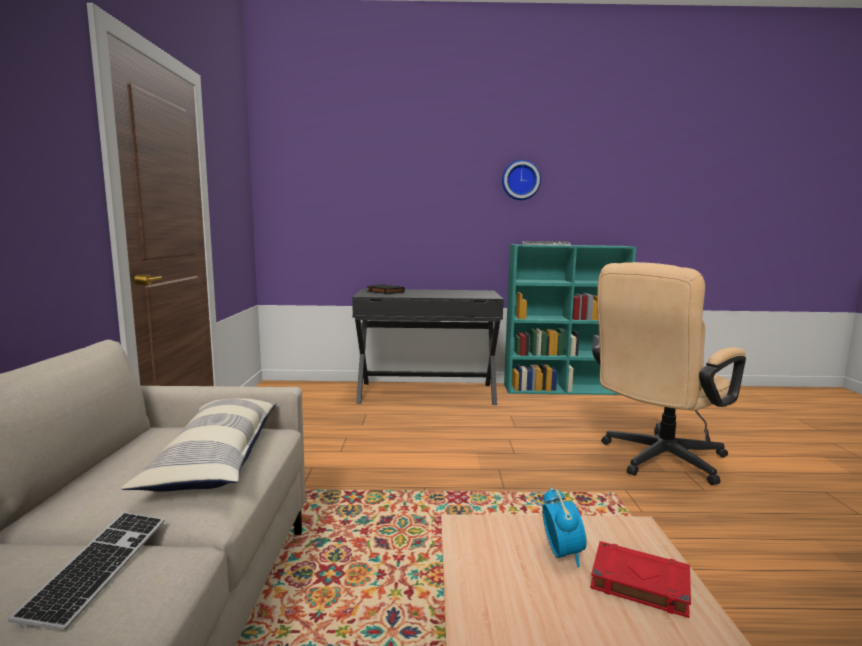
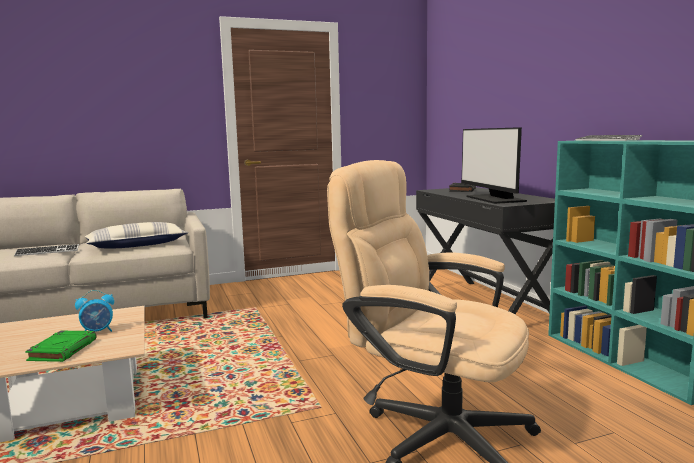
camera: 70 degrees right, 0 degrees up
(459, 295) = (494, 199): none -> monitor
(520, 180) = (610, 49): wall clock -> none
(638, 583) = (63, 350): red book -> green book

